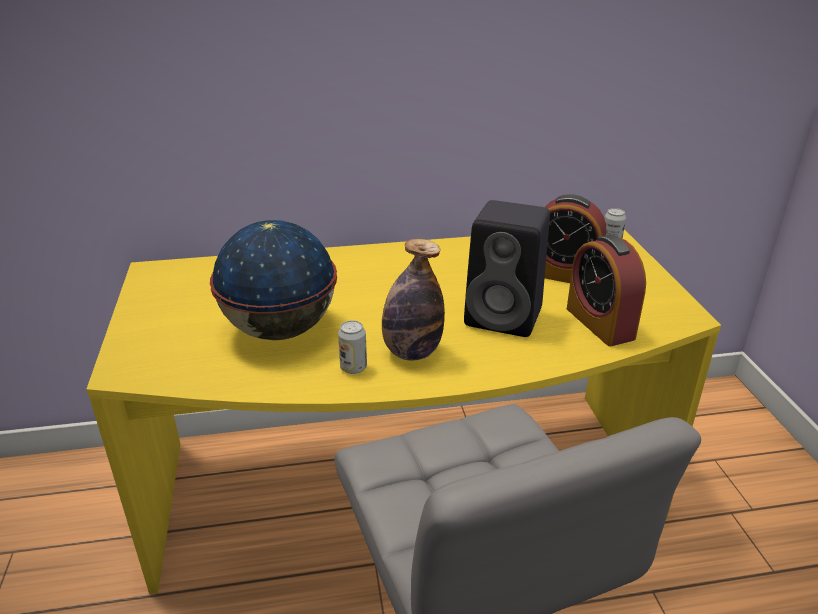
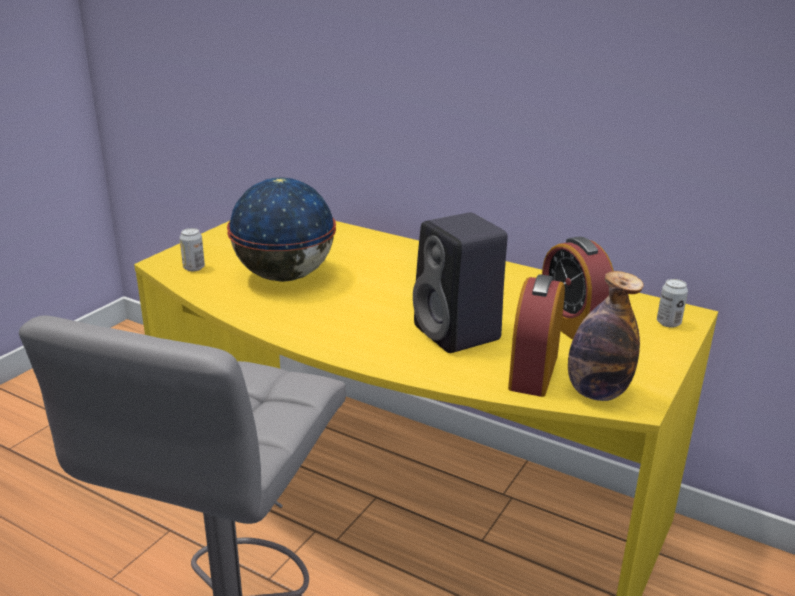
camera: 40 degrees right, 5 degrees down
(353, 368) = (290, 317): can -> can (194, 268)
(412, 352) = (344, 325): bottle -> bottle (596, 392)

